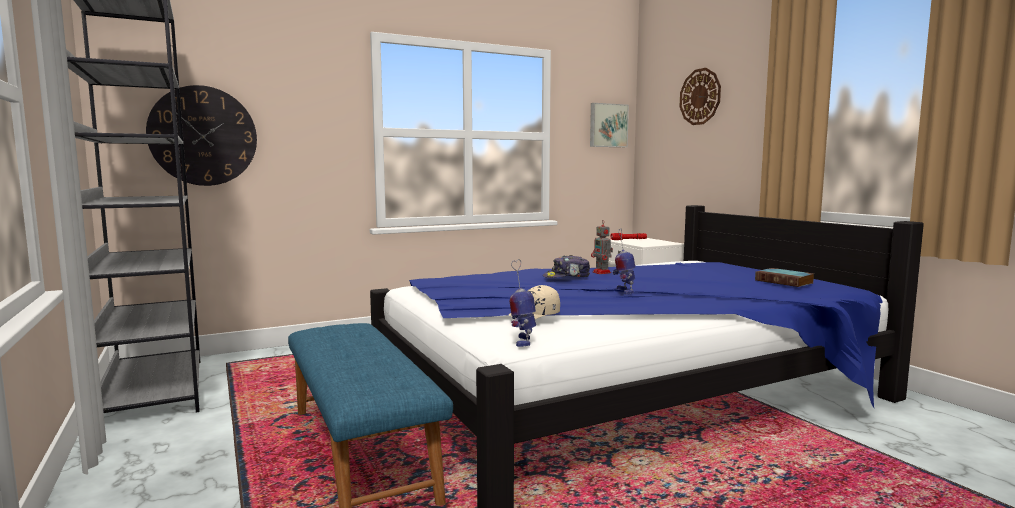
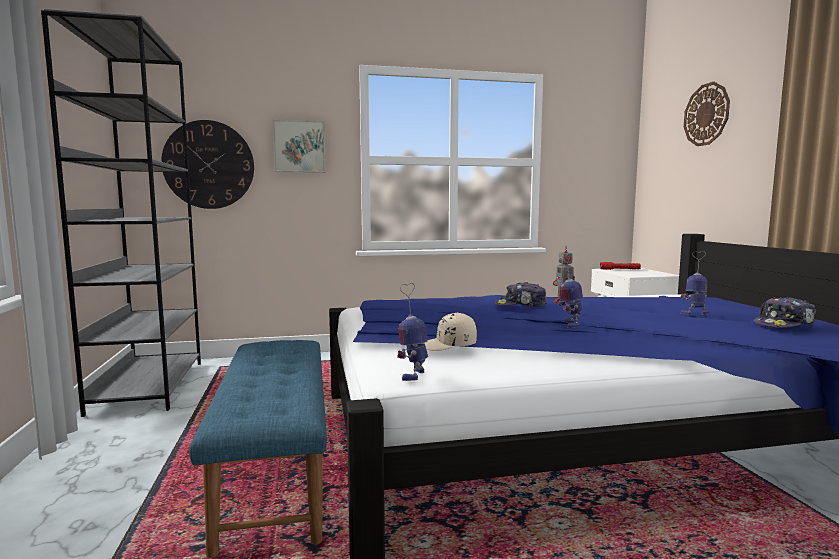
camera: 15 degrees right, 0 degrees up
(607, 125) = (605, 151): picture -> picture (299, 146)
(714, 277) = (695, 313): none -> toy robot
(785, 281) = (784, 324): book -> cap

